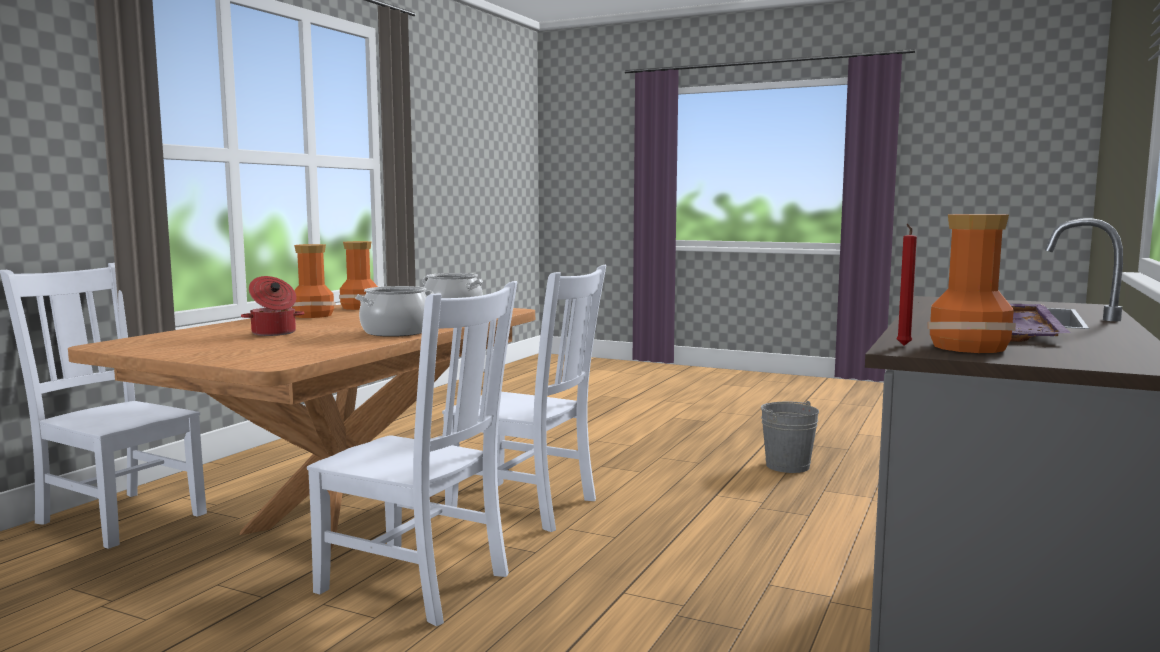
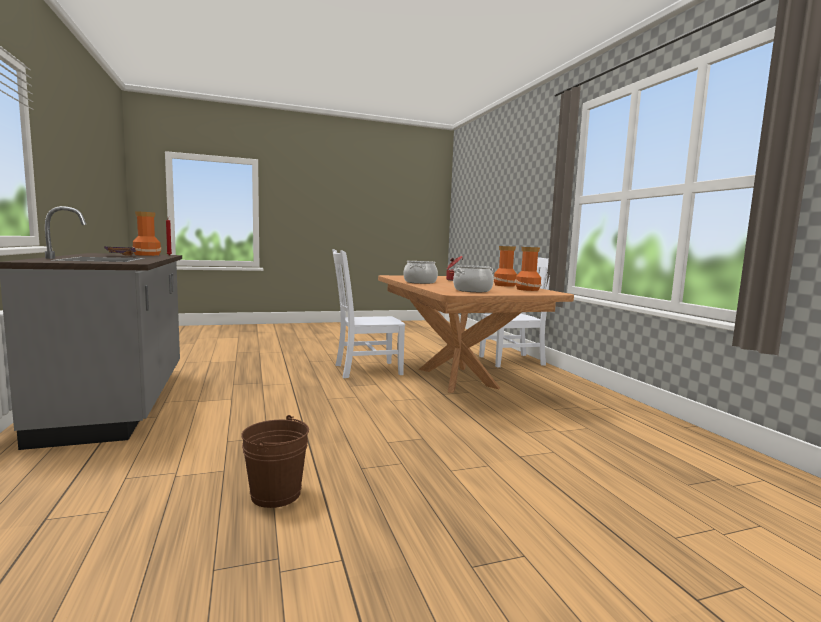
camera: 135 degrees right, 0 degrees up
(526, 506) = (397, 400): white chair -> none
(787, 466) = (276, 494): grey bucket -> brown bucket

